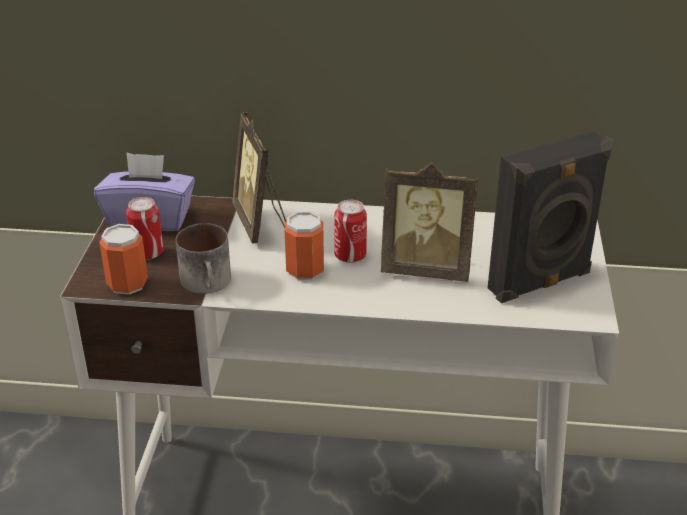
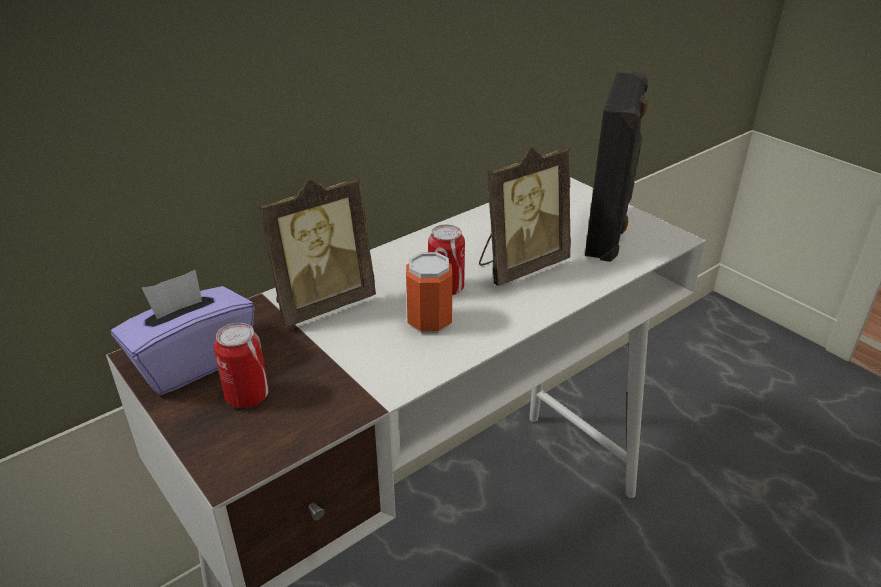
camera: 45 degrees left, 0 degrees up
(127, 284) = (276, 441): can -> none
(209, 282) = (361, 385): mug -> none
(261, 223) = (321, 303): picture frame -> picture frame turned 60 degrees counterclockwise

